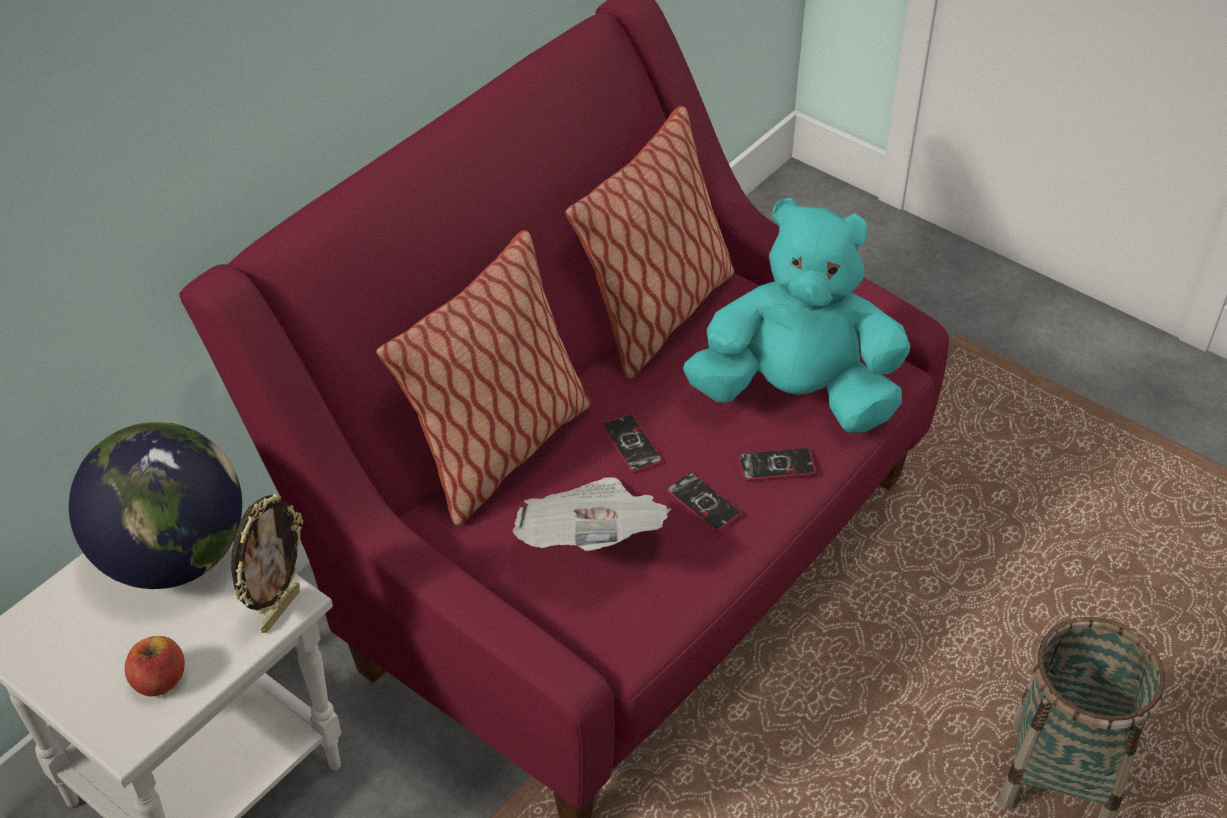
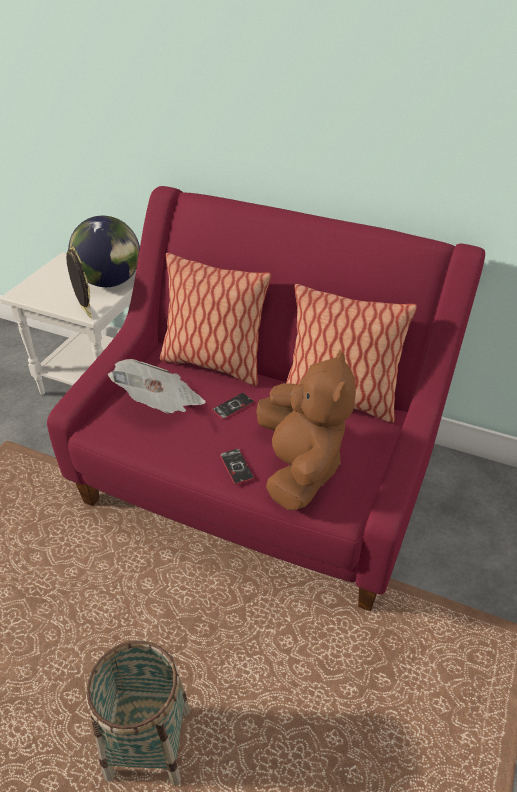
camera: 75 degrees right, 5 degrees down
(159, 680) = (46, 294): apple -> none
(279, 610) = (85, 312): picture frame -> picture frame turned 135 degrees counterclockwise
(703, 502) = (198, 440): phone -> none
(797, 396) = (299, 468): turquoise plush toy -> brown plush toy

